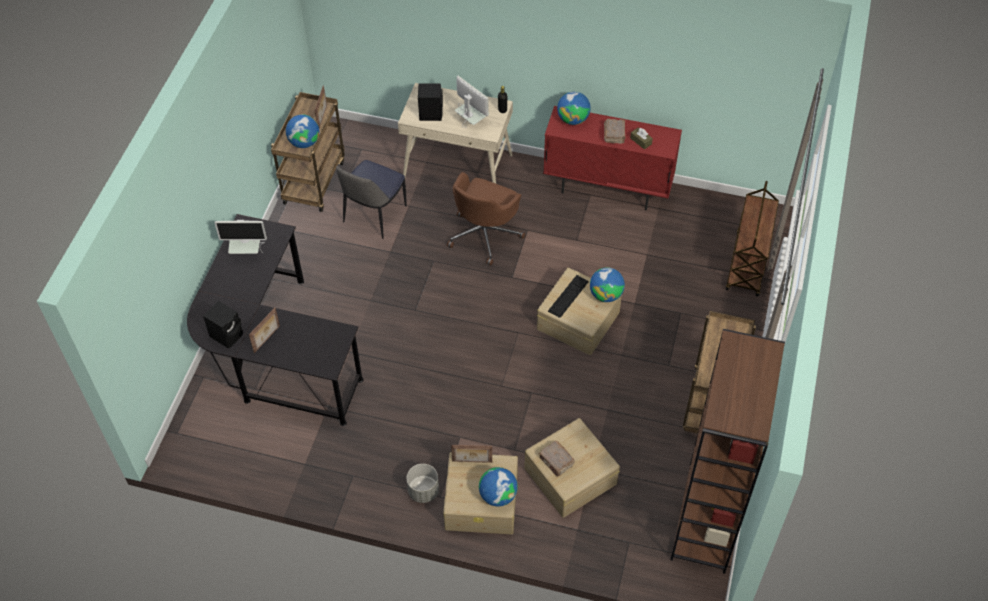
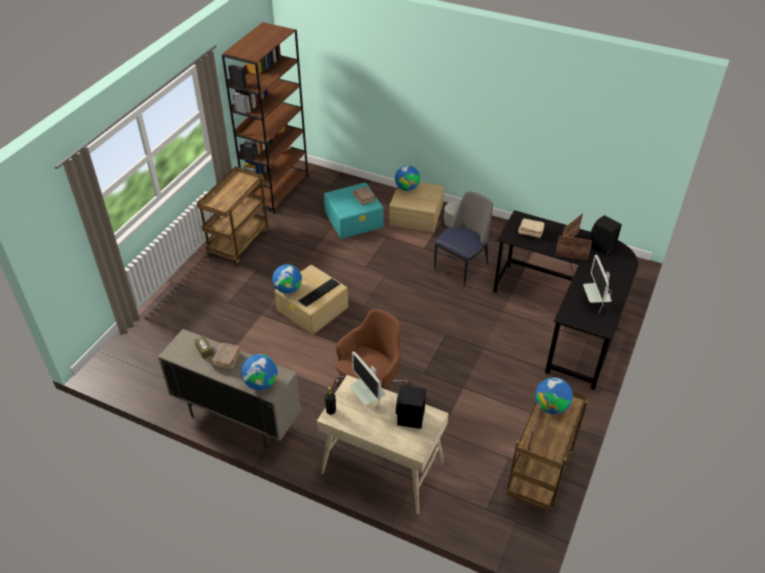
camera: 170 degrees left, 10 degrees down
(247, 253) = (595, 303): monitor -> monitor turned 105 degrees counterclockwise
(315, 345) = (530, 231): none -> beige book
(374, 215) = (477, 426): chair -> chair (461, 266)
(472, 462) = (420, 205): picture frame -> picture frame (571, 257)
(569, 476) = (354, 219): beige storage box -> turquoise storage box
(608, 189) = (237, 418): red cabinet -> beige cabinet
(747, 265) = (151, 330): brown cart -> none

